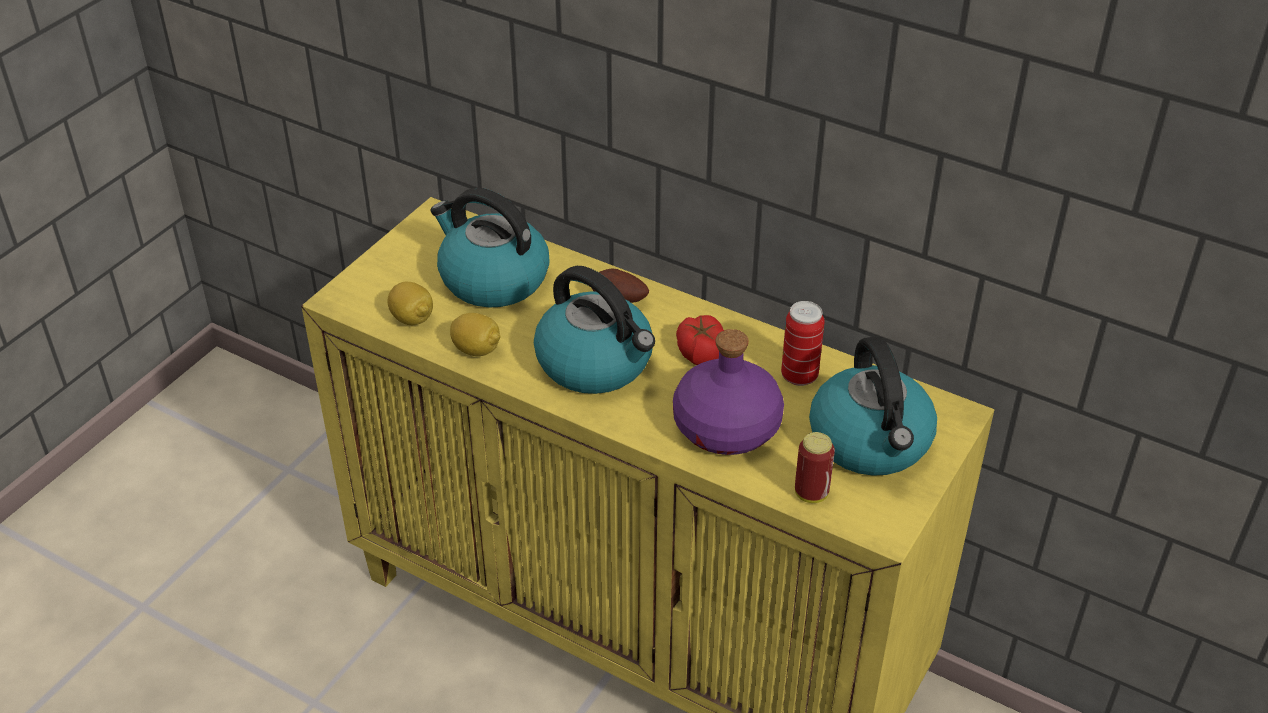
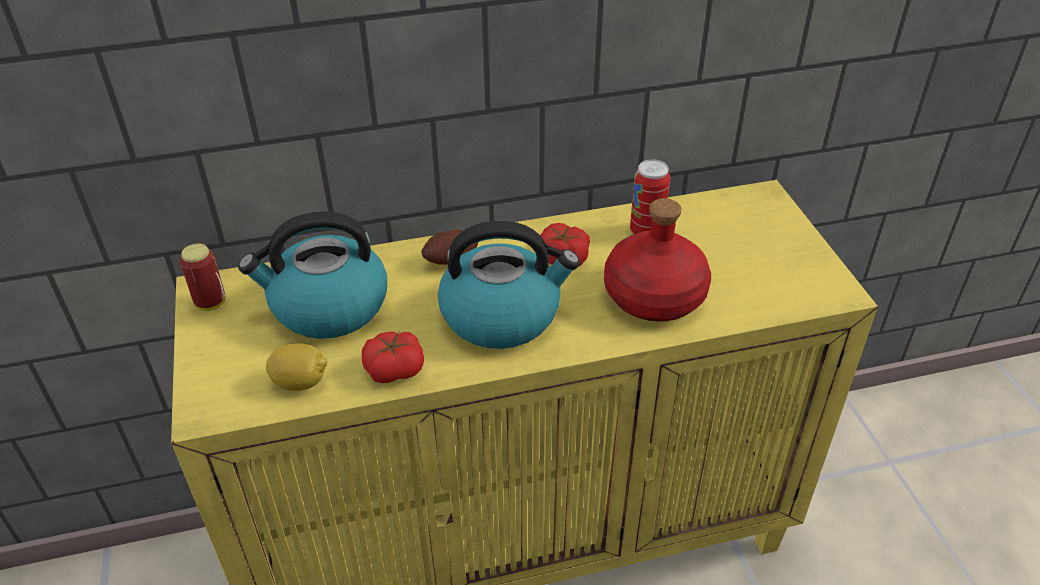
camera: 45 degrees left, 0 degrees up
(477, 350) = (394, 368): lemon -> tomato
(726, 427) = (654, 297): purple bottle -> red bottle
(811, 494) = (768, 301): can -> can (211, 303)
(871, 442) = (749, 244): kettle -> none

